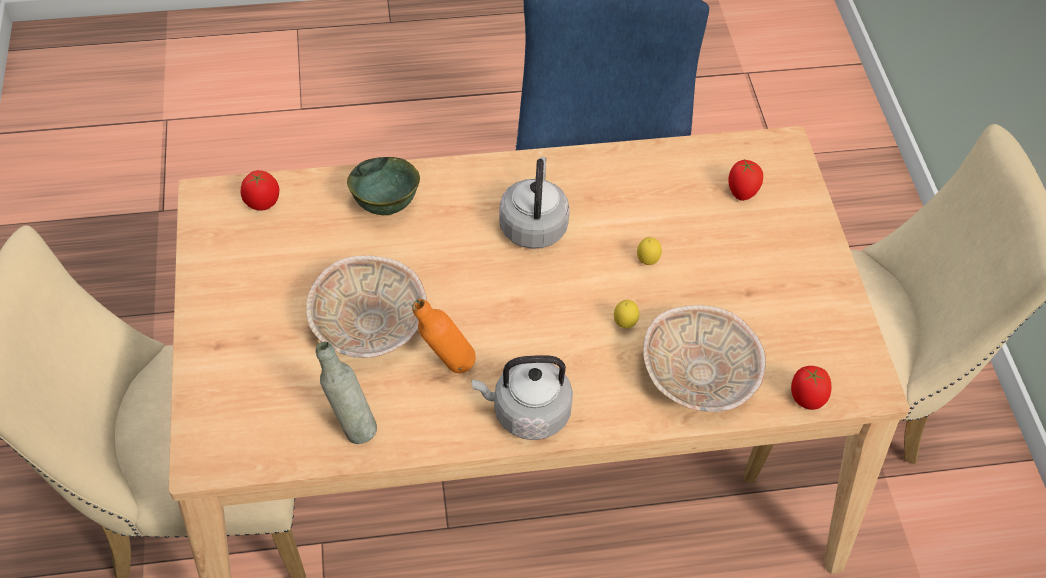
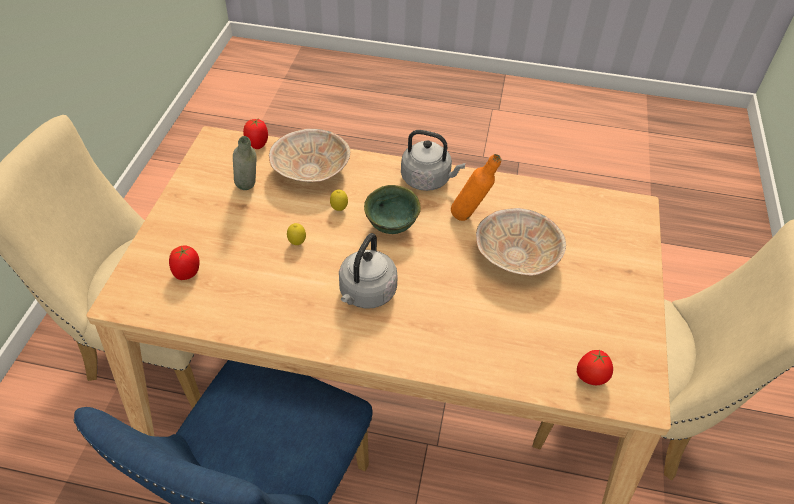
camera: 160 degrees left, 5 degrees down
(351, 426) = (541, 201): grey bottle -> grey bottle (249, 191)
(384, 206) = (482, 345): green bowl -> green bowl (393, 226)

